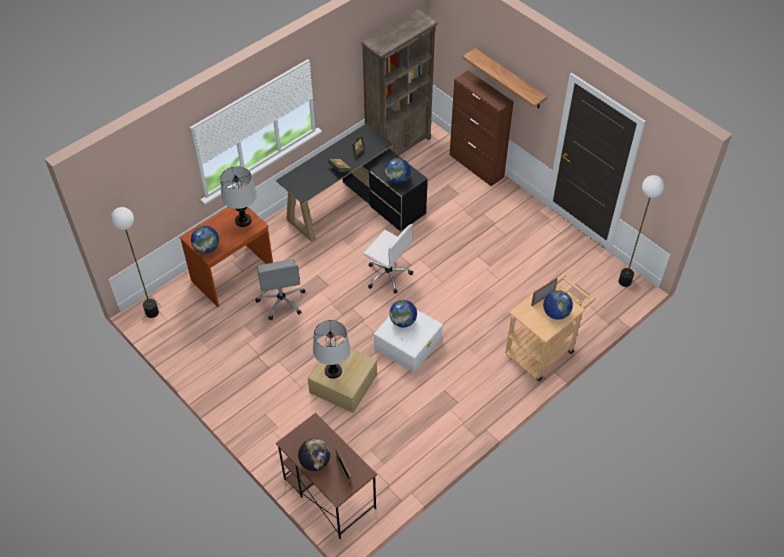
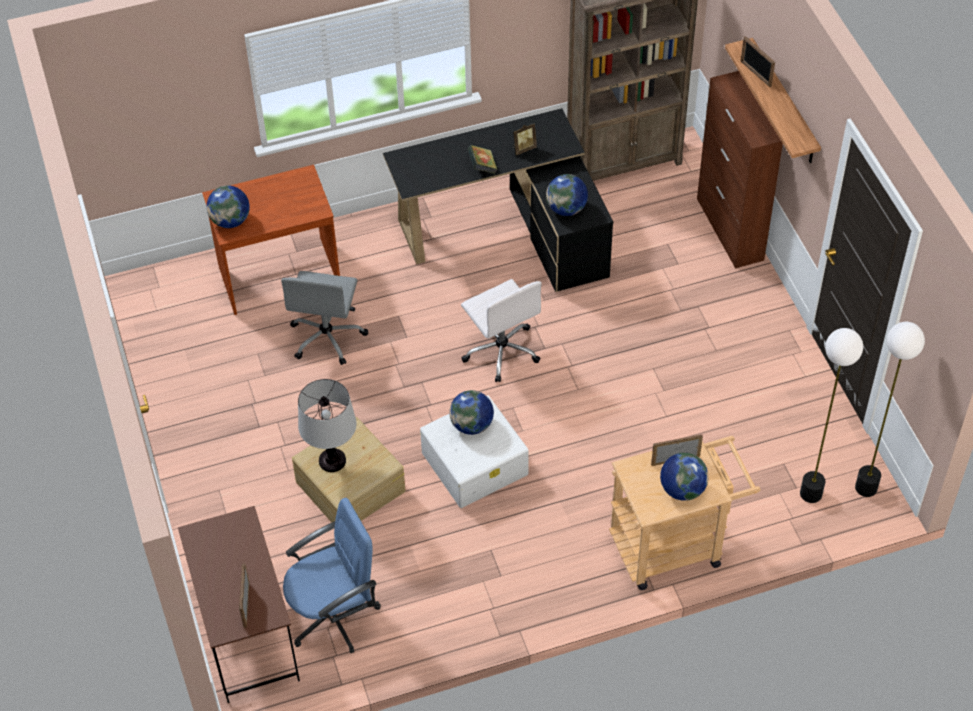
camera: 25 degrees right, 0 degrees up
(152, 312) = (142, 291): floor lamp -> floor lamp (811, 493)
(243, 220) = (302, 197): table lamp -> none
(315, 462) = (216, 574): globe -> none
(375, 462) = (334, 615): none -> blue office chair
(488, 67) = (755, 73): none -> picture frame

